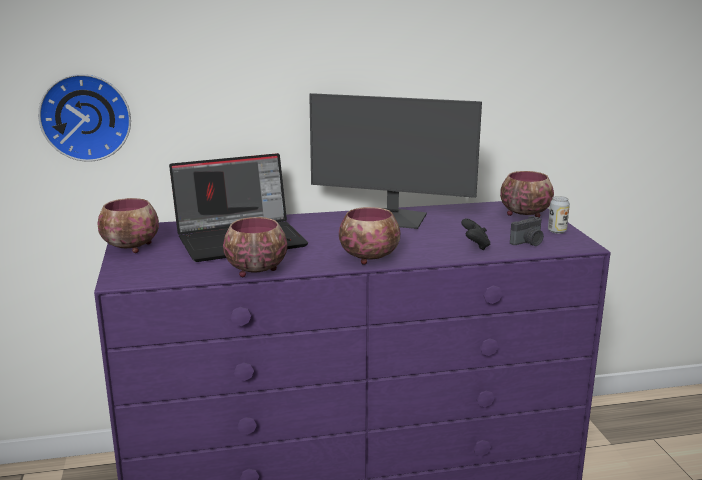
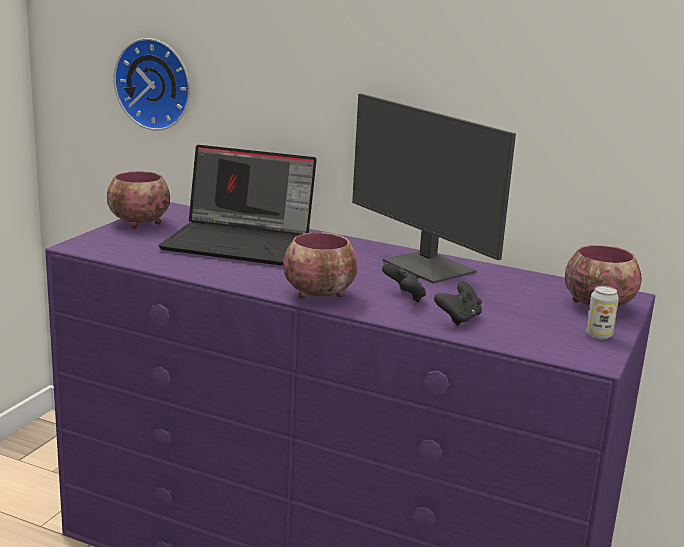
camera: 35 degrees right, 0 degrees up
(255, 270) = (194, 272): bowl -> none
(420, 243) = (404, 297): none -> black game controller
(528, 243) = (530, 335): camera -> none

